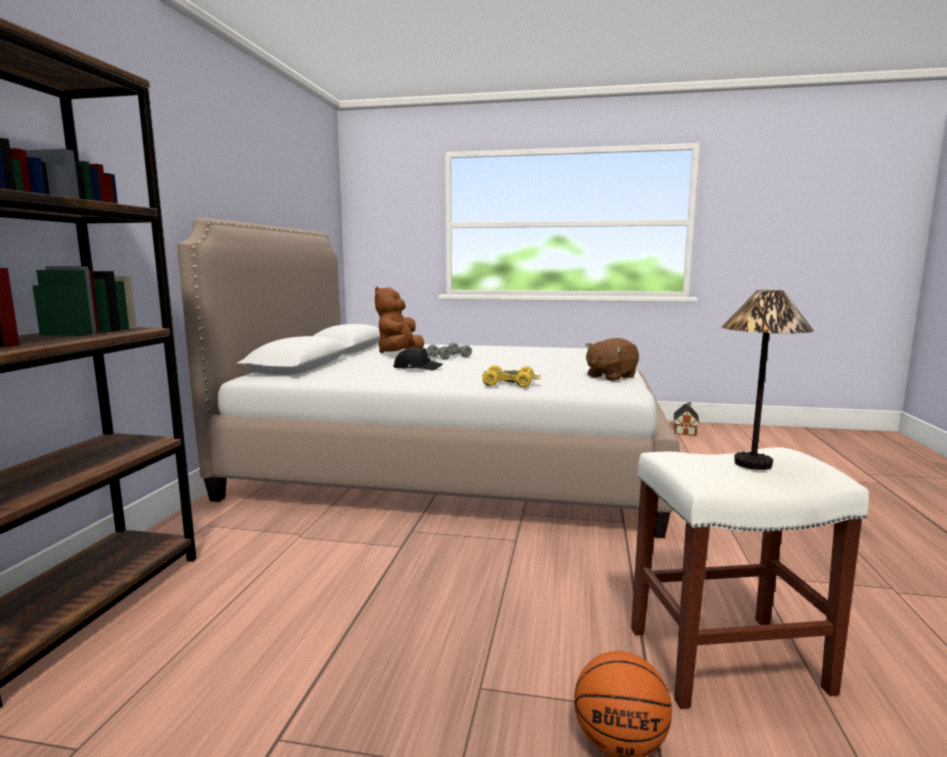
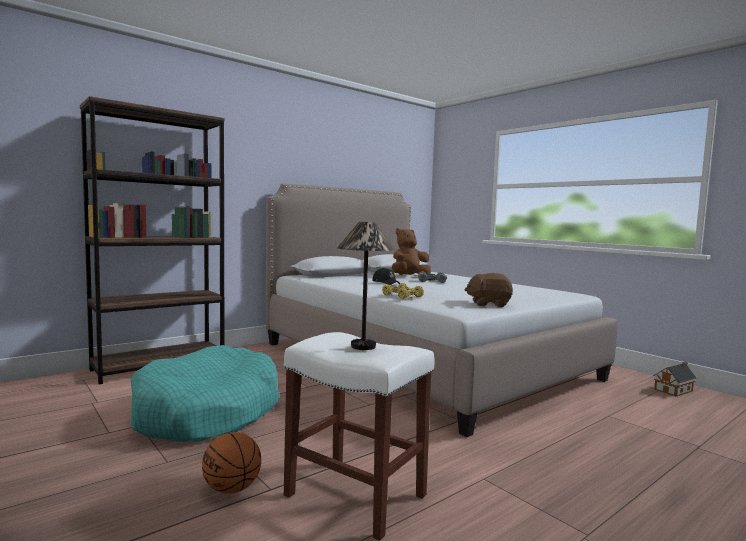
camera: 40 degrees right, 5 degrees down
(344, 653) = (207, 412): none -> turquoise dog bed

